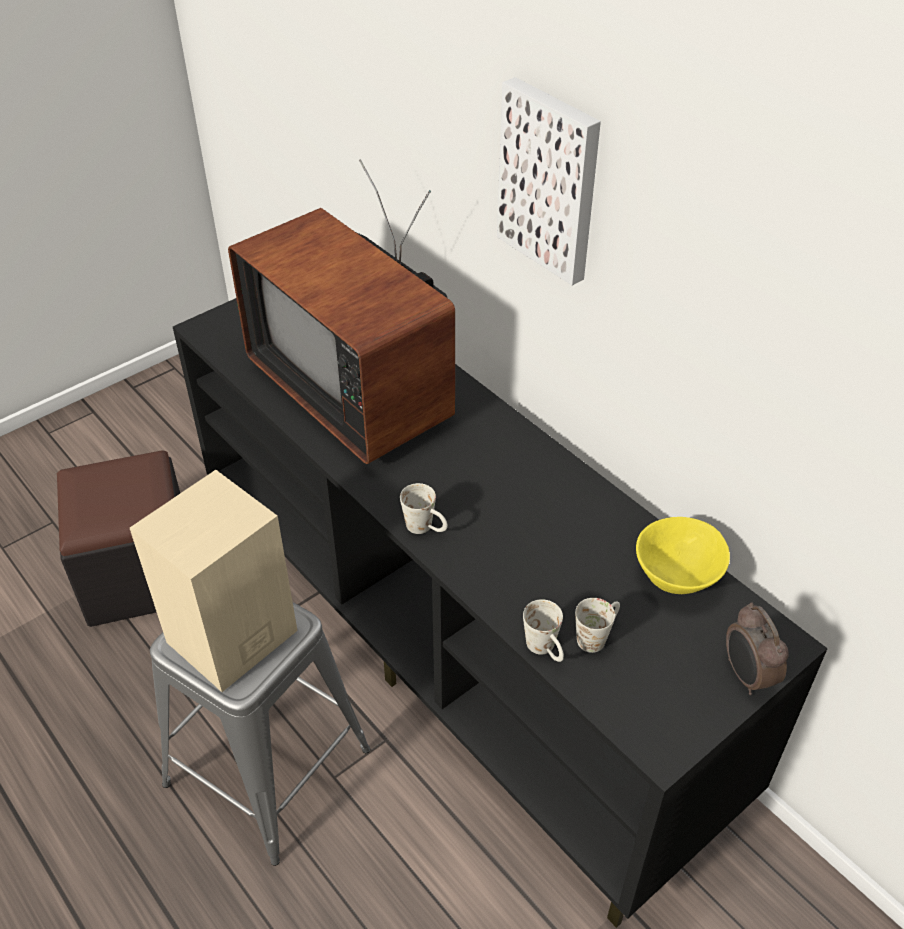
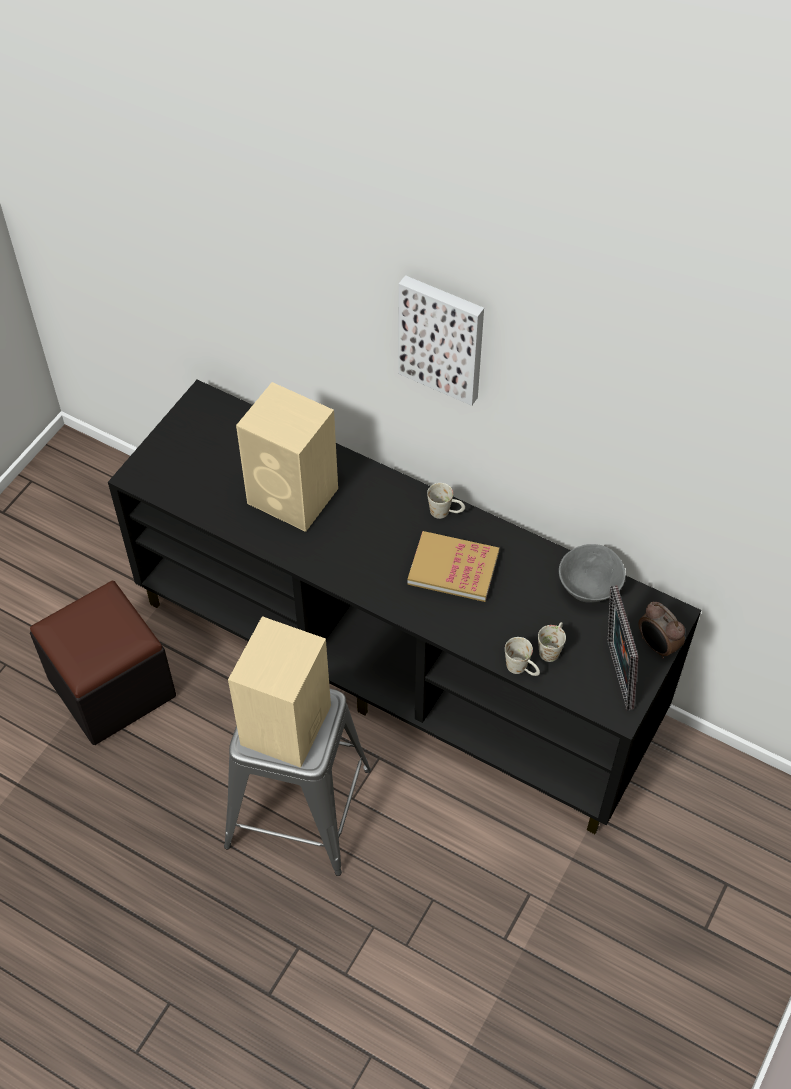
camera: 20 degrees left, 10 degrees up
(361, 388) = (294, 497): television -> beige speaker
(426, 528) = (400, 603): white mug -> white mug (445, 512)
(509, 508) = (453, 568): none -> book
(672, 697) = (615, 676): none -> picture frame
(674, 576) = (587, 588): yellow bowl -> grey bowl

